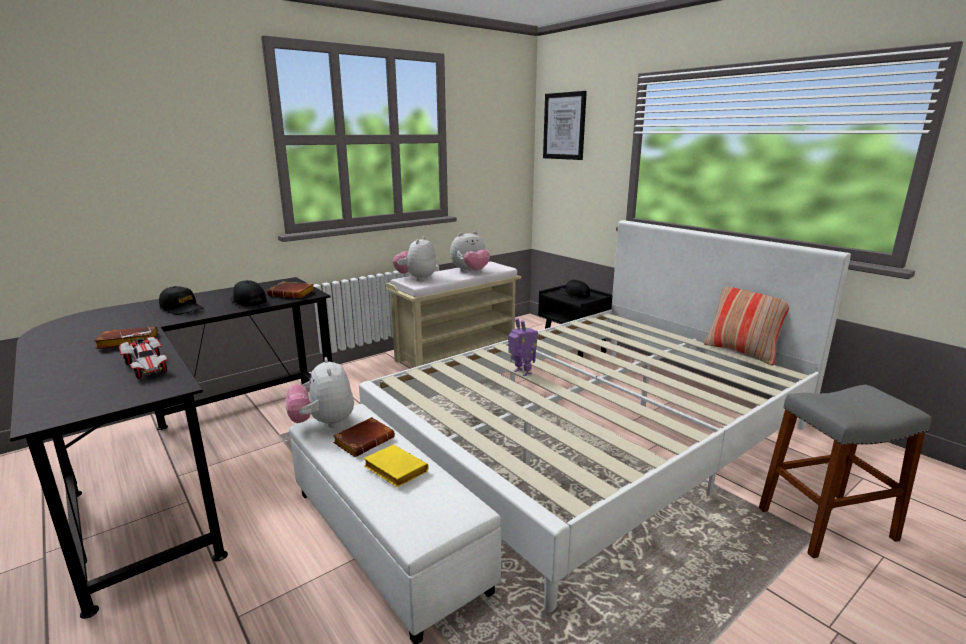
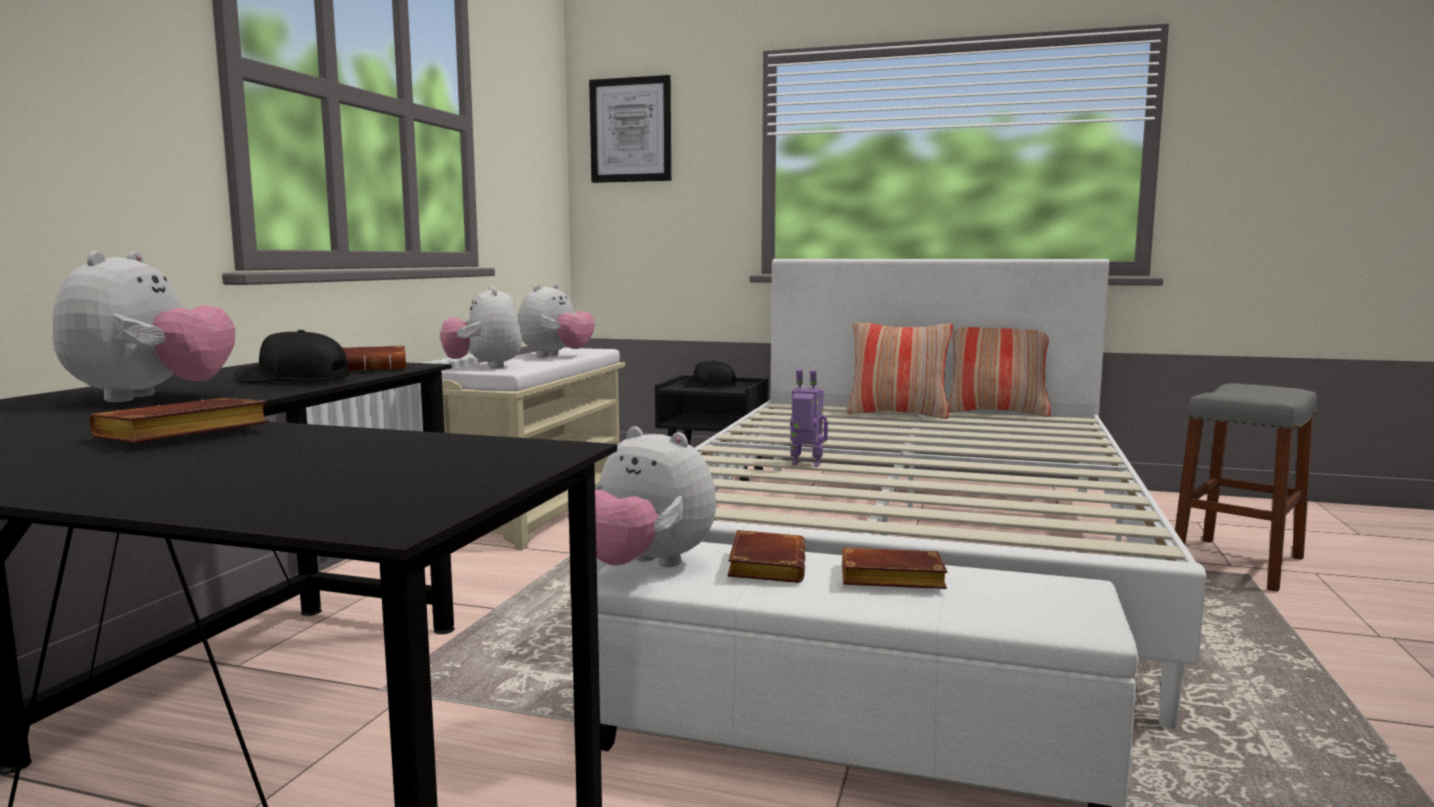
camera: 35 degrees left, 10 degrees down
(147, 367) = (381, 445): toy car -> none
(182, 308) = (151, 398): black cap -> plush toy
(393, 470) = (888, 580): yellow book -> brown book
(665, 339) = (898, 414): none -> pillow

